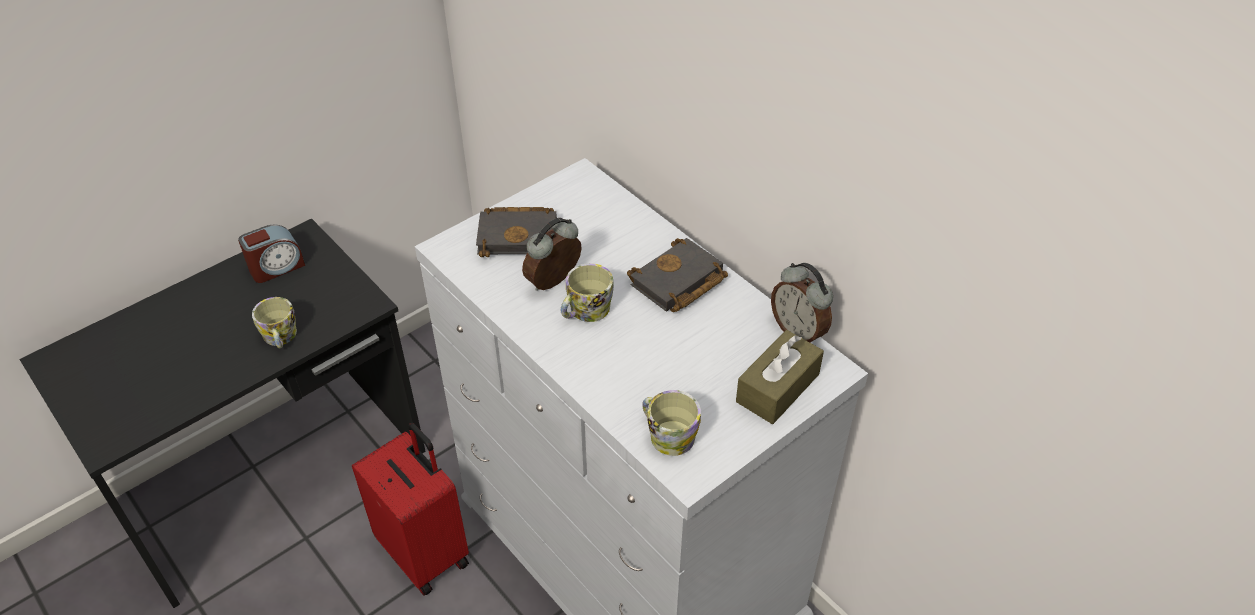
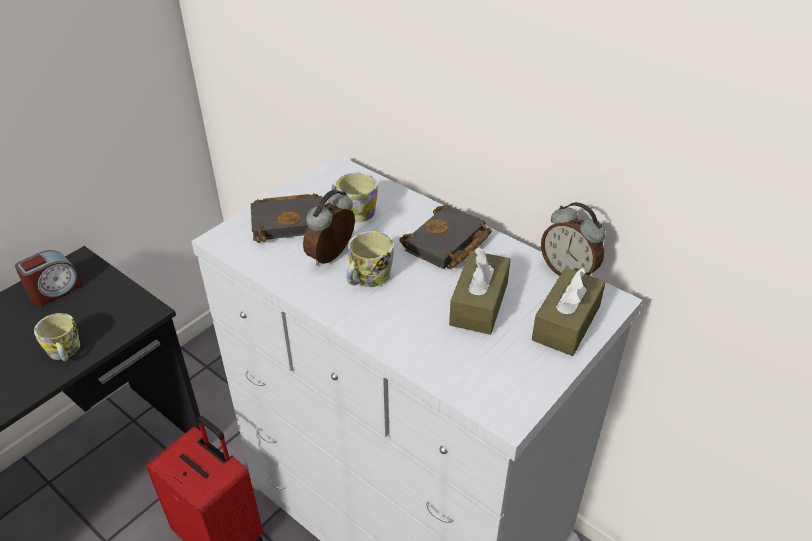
camera: 10 degrees left, 5 degrees down
(667, 434) = (475, 379): mug -> mug (353, 211)
(693, 355) = (479, 304): none -> brown tissue box

